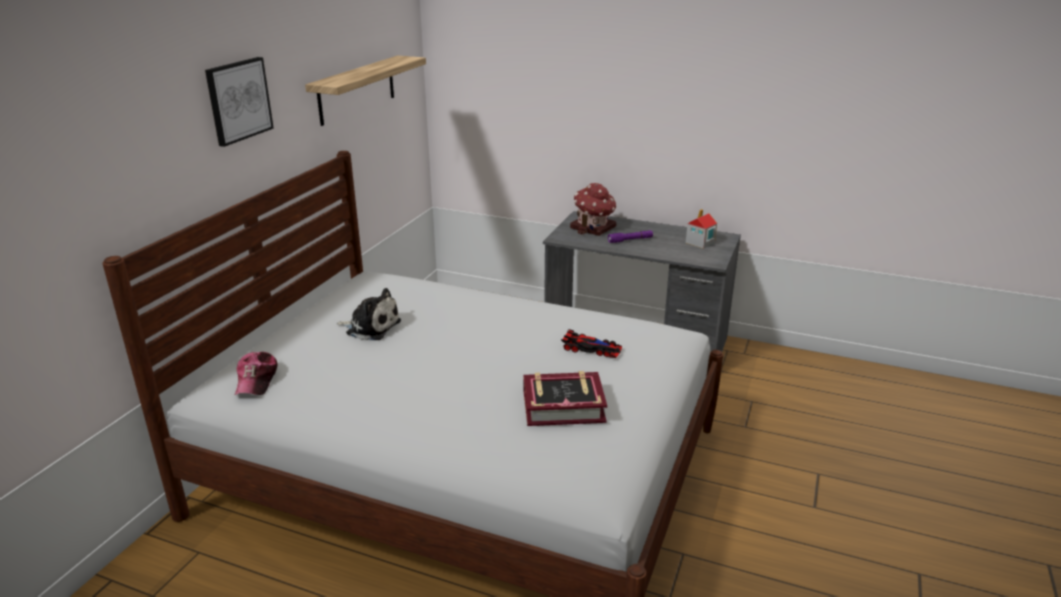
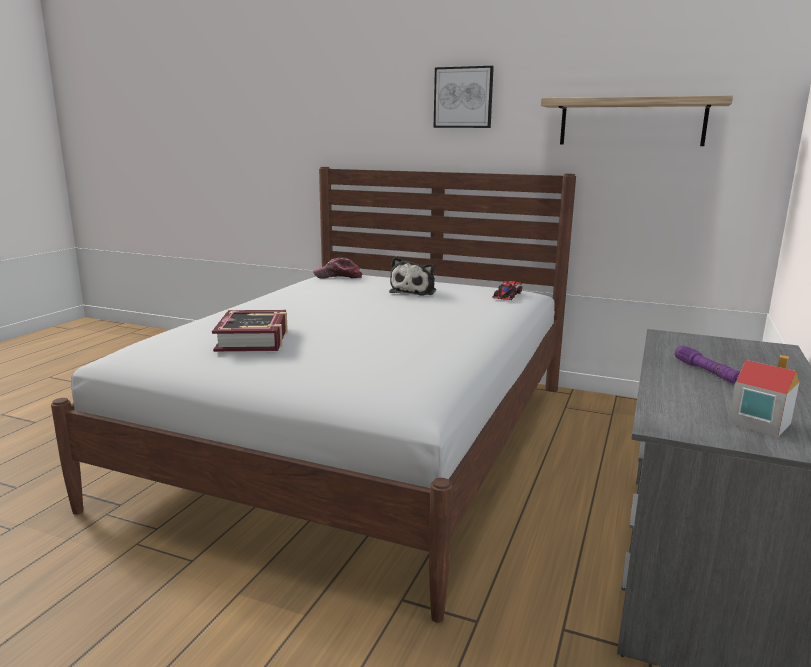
camera: 90 degrees right, 10 degrees down
(591, 348) = (364, 352): toy car -> toy car (507, 295)
(593, 228) = (734, 353): toy house -> none

